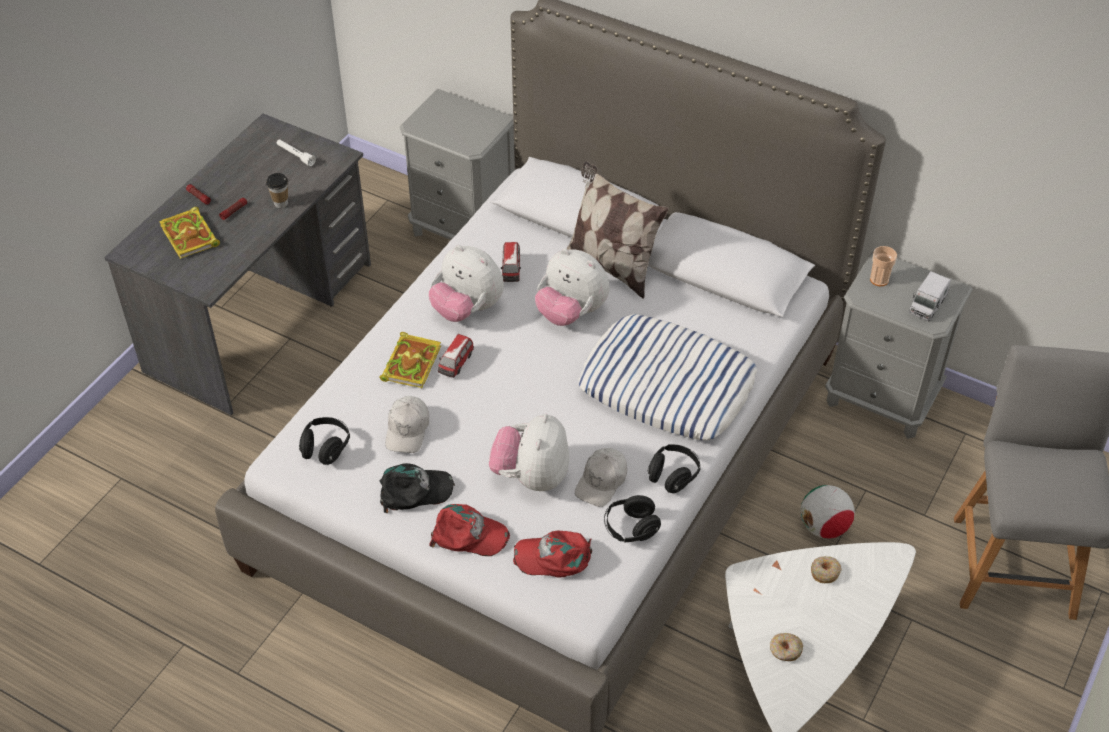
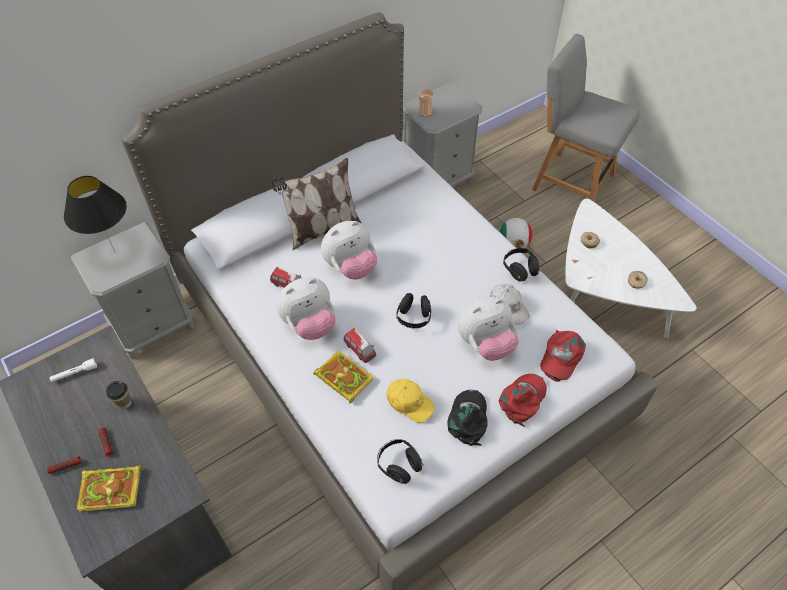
camera: 65 degrees left, 5 degrees up
(407, 430) = (410, 402): white cap -> yellow cap
(460, 115) = (114, 252): none -> black table lamp
(531, 476) = (485, 344): plush toy -> plush toy turned 60 degrees counterclockwise
(631, 528) = (553, 307): black headphones -> black headphones (414, 318)
(667, 386) = (444, 243): pillow -> none
(927, 305) = (457, 103): toy truck -> none

